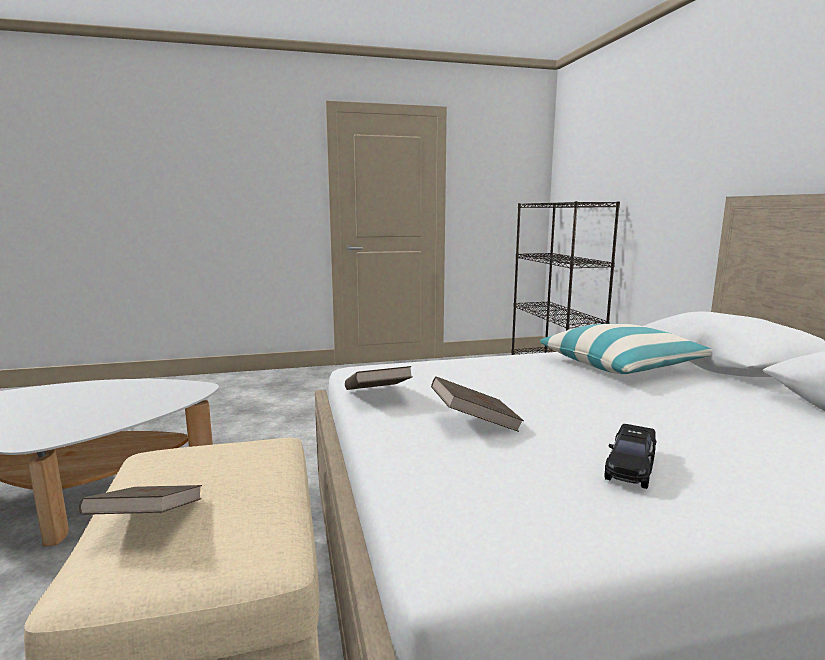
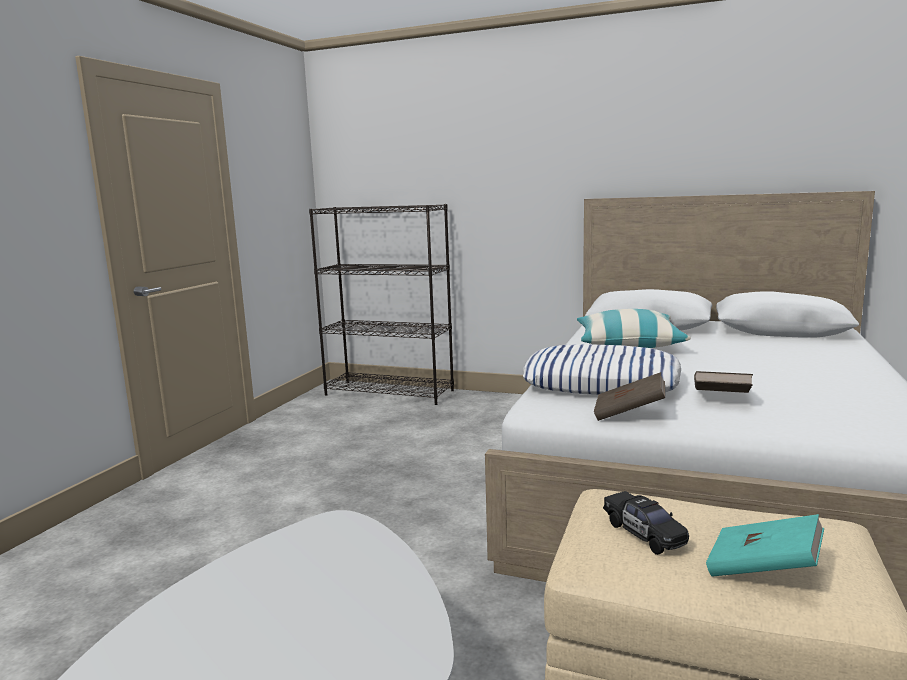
camera: 55 degrees left, 0 degrees up
(148, 521) = (763, 570): brown book -> turquoise book
(459, 376) = (601, 382): none -> pillow
(630, 467) = (820, 384): black toy car -> black toy car (644, 534)

